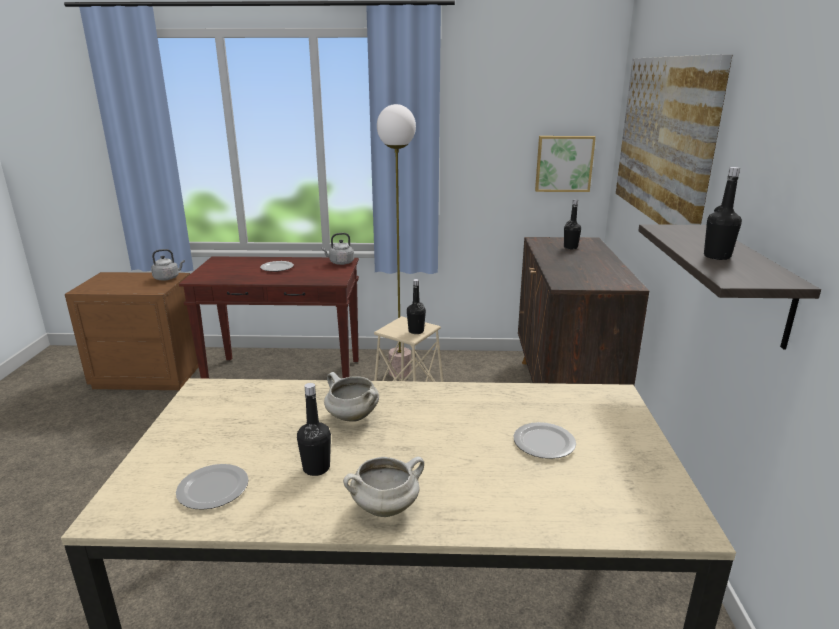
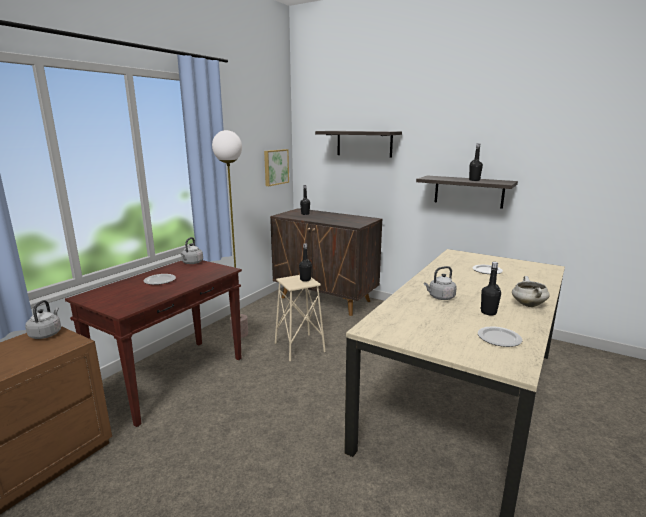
camera: 60 degrees left, 5 degrees down
(351, 417) = (440, 297): white cooking pot -> grey kettle
(664, 139) = (364, 143): picture -> shelf

